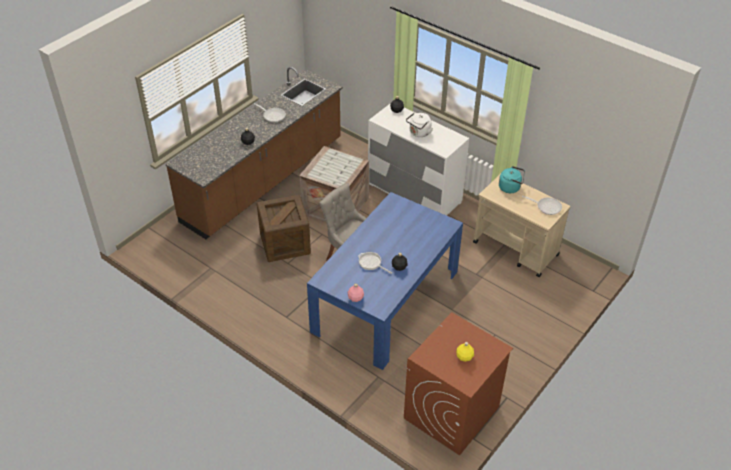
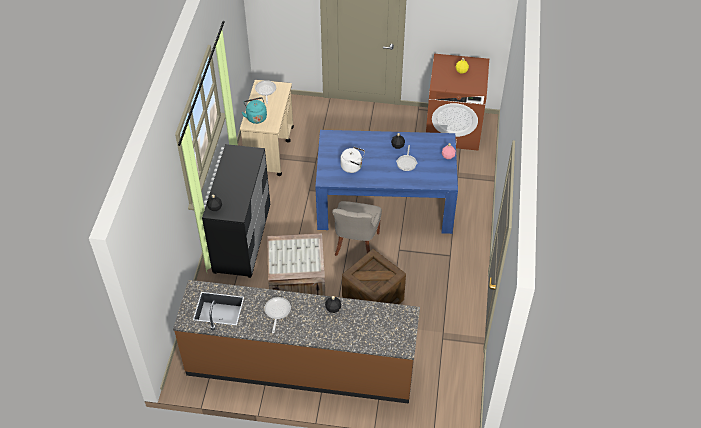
camera: 120 degrees left, 5 degrees up
(414, 193) = (242, 238): white dresser -> black dresser
(419, 133) = (241, 178): white kettle -> white kettle (352, 167)

